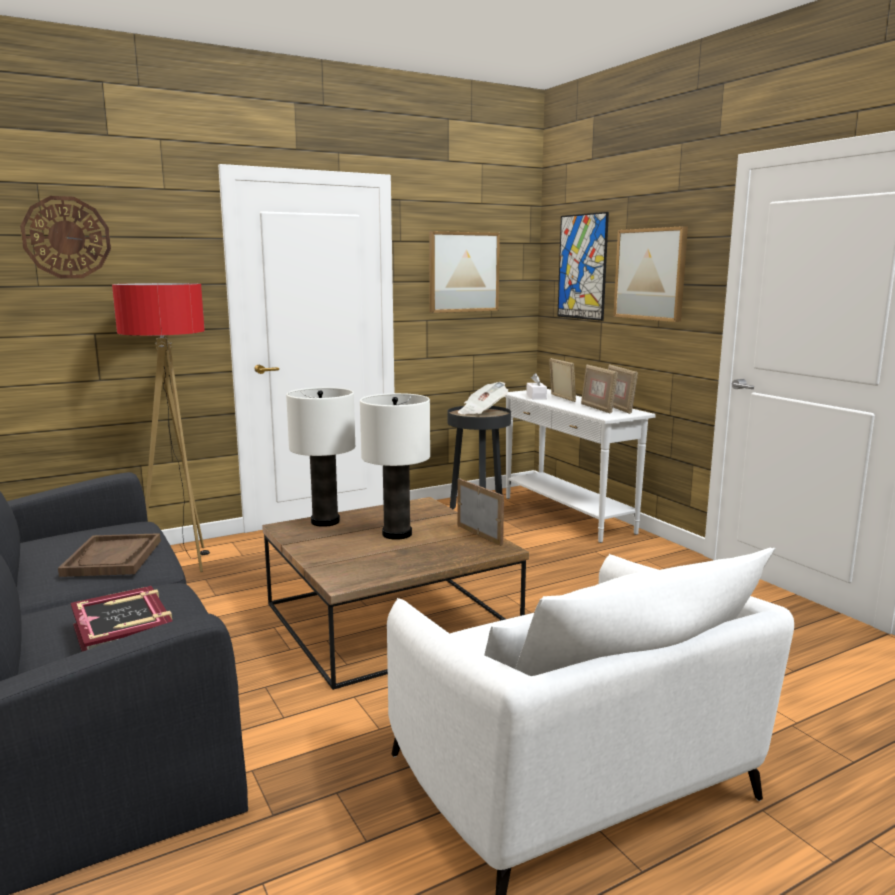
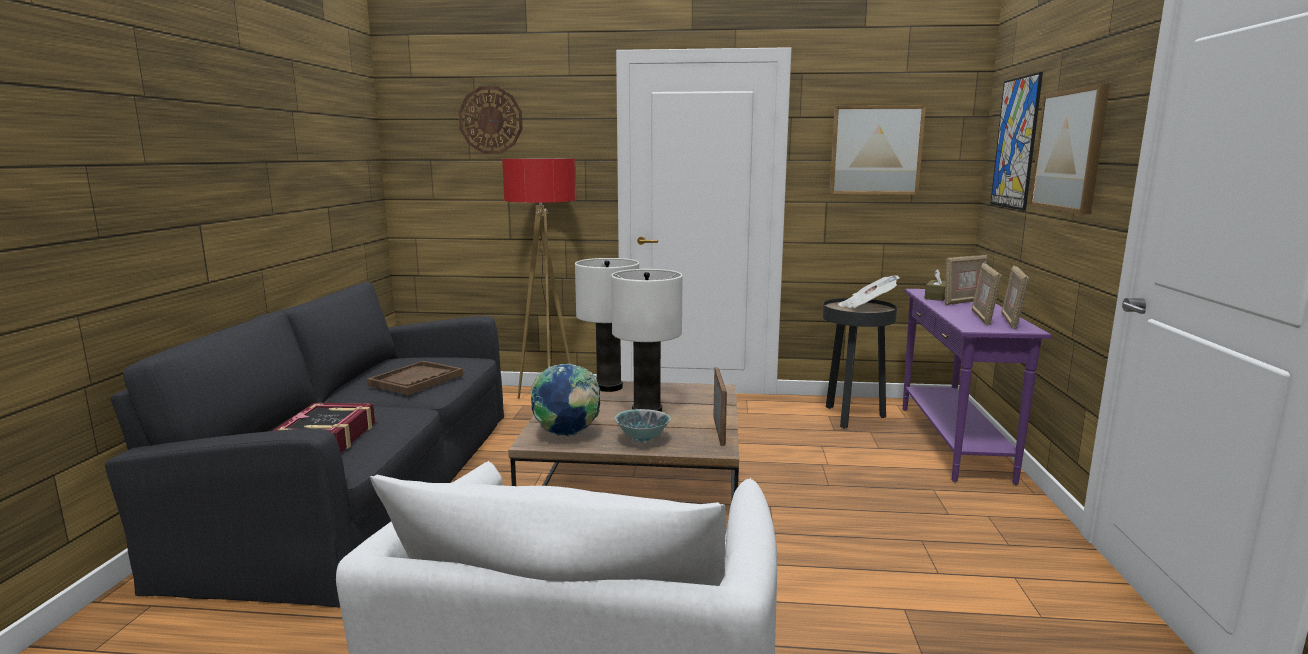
camera: 35 degrees right, 0 degrees up
(362, 569) = (567, 434): none -> globe
(435, 557) = (642, 440): none -> bowl
(536, 396) = (936, 297): white tissue box -> brown tissue box
(561, 398) = (963, 302): picture frame -> picture frame turned 45 degrees clockwise
(569, 515) = (955, 443): white console table -> purple console table

